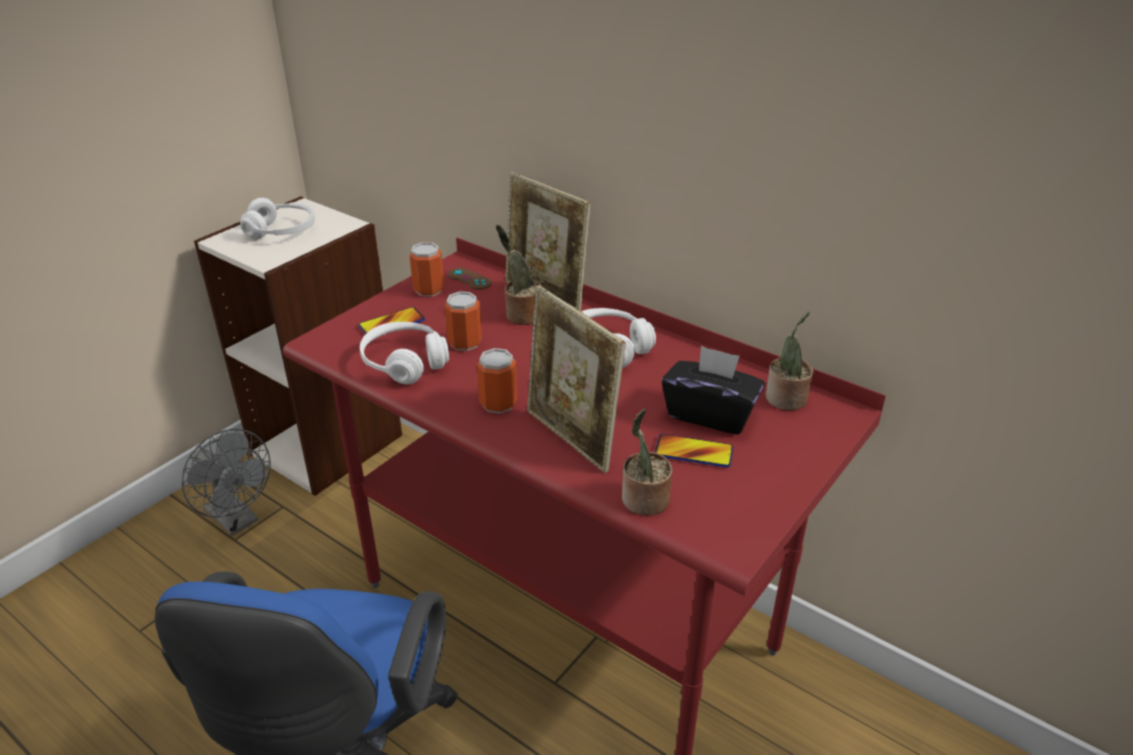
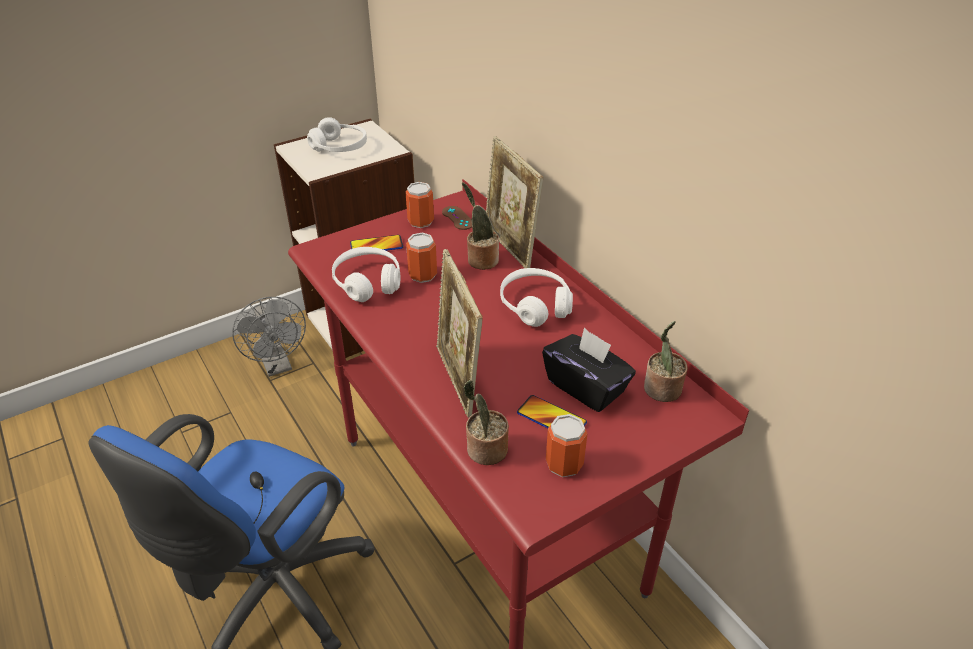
camera: 20 degrees right, 5 degrees up
(498, 403) = (419, 335): can -> can (564, 464)

